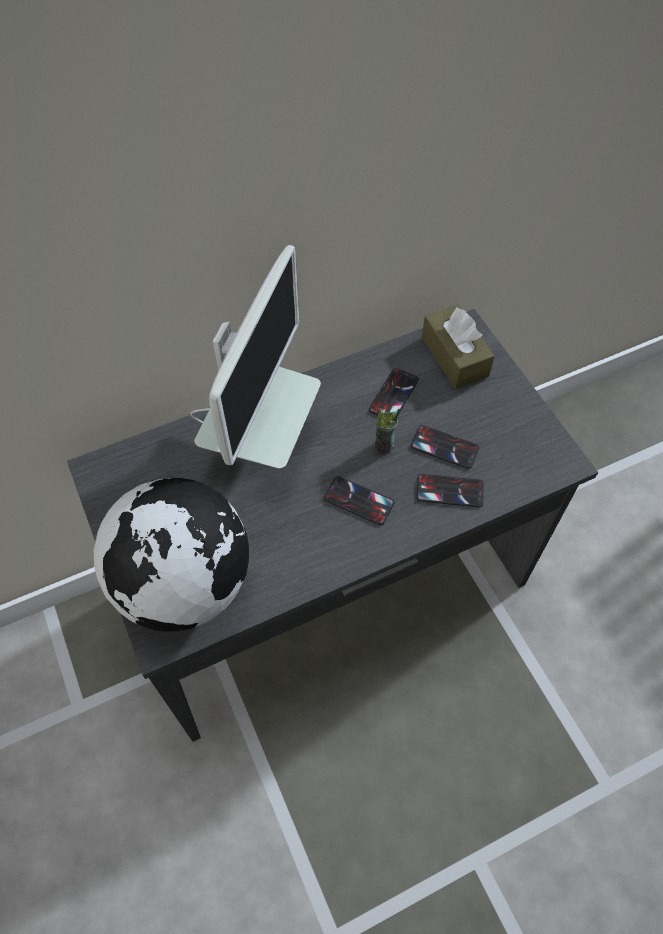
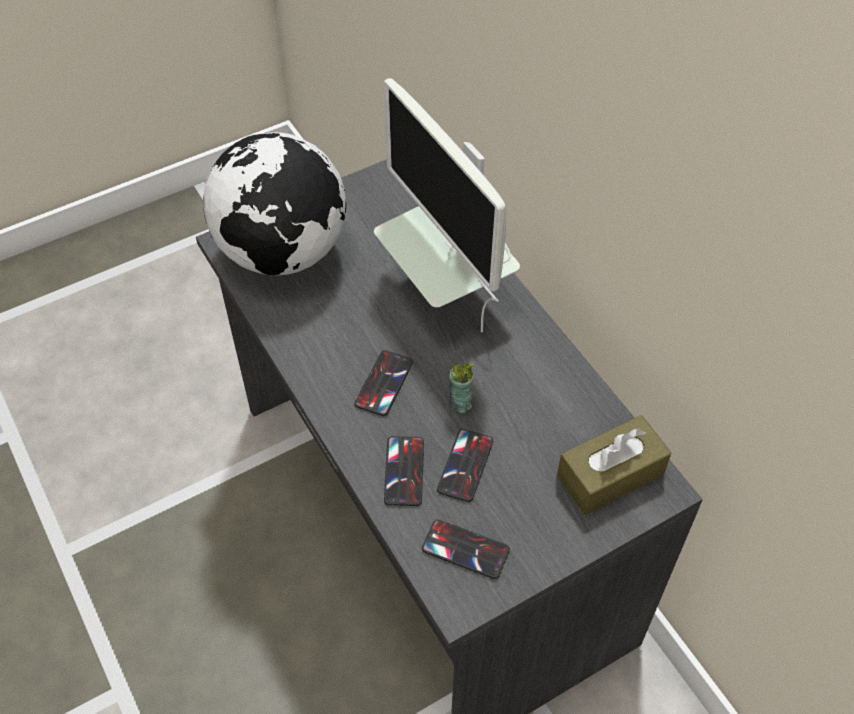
camera: 85 degrees right, 5 degrees down
(260, 443) = (449, 291): monitor -> monitor turned 45 degrees clockwise
(393, 395) = (535, 410): phone -> phone (465, 549)

